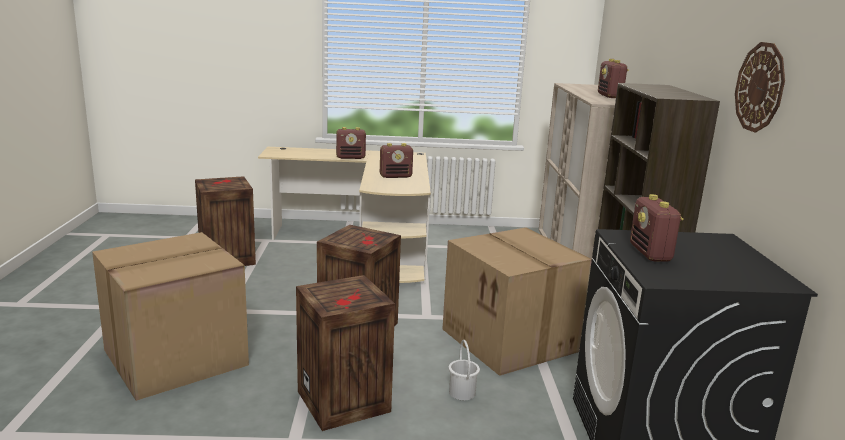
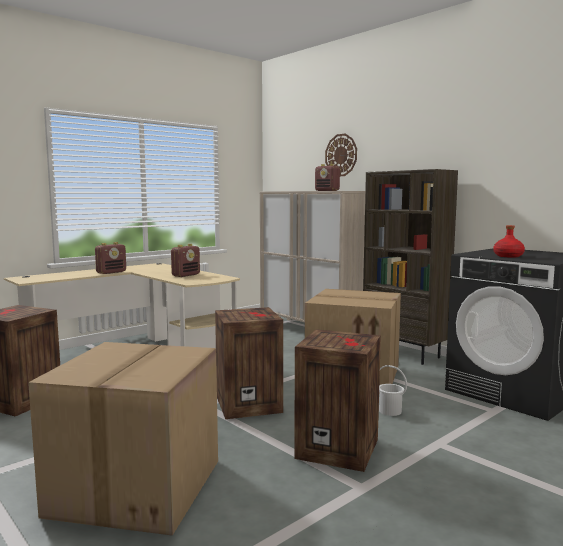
camera: 40 degrees left, 10 degrees down
(650, 254) = (508, 256): radio -> red bottle
(760, 87) = (495, 154): wall clock -> wall clock (341, 155)

